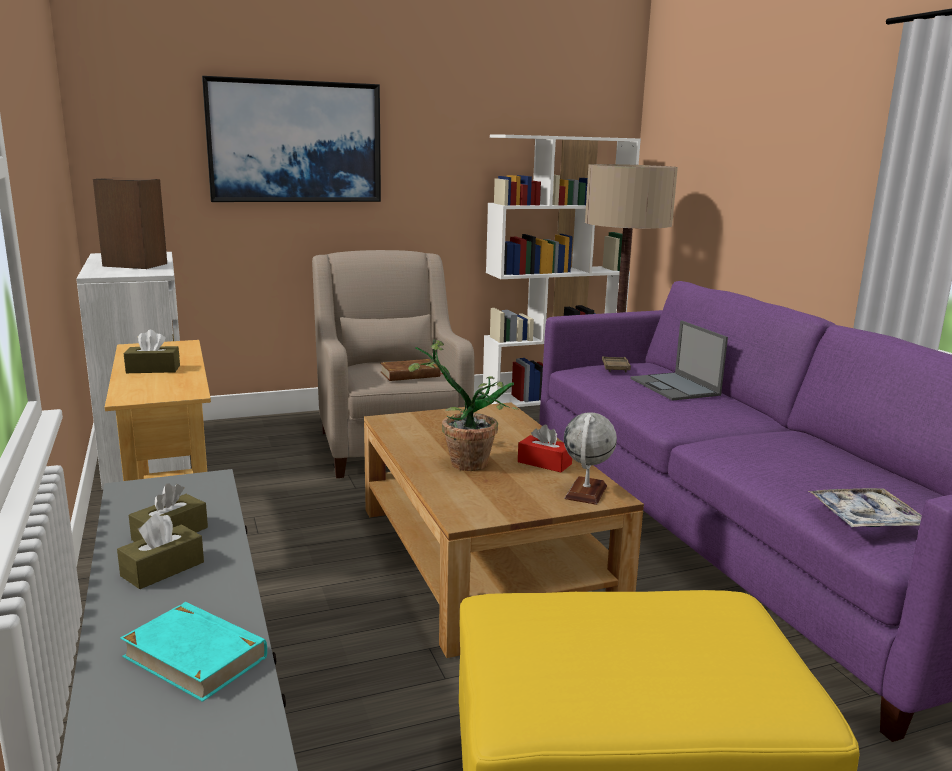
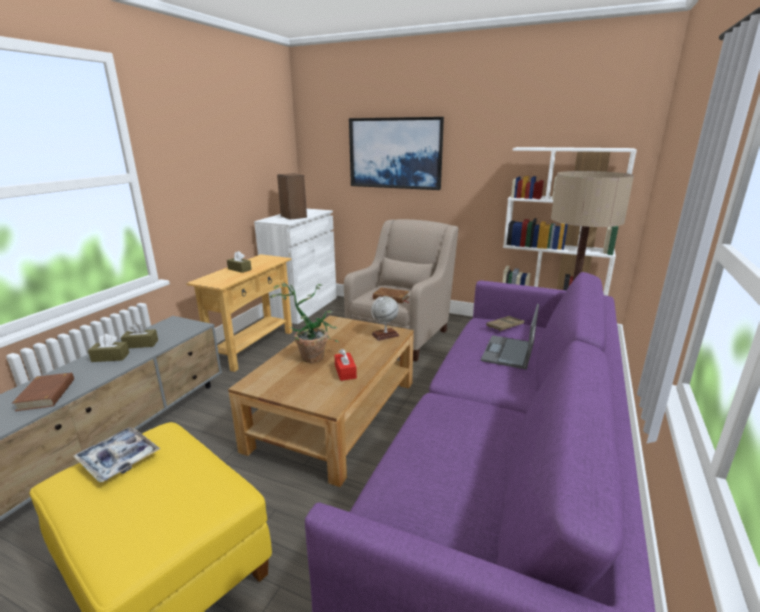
camera: 45 degrees right, 5 degrees up
(195, 656) = (47, 394): turquoise book -> brown book
(586, 492) = (325, 397): globe -> globe (385, 335)
(865, 518) = (390, 500): tray -> tray (119, 459)

